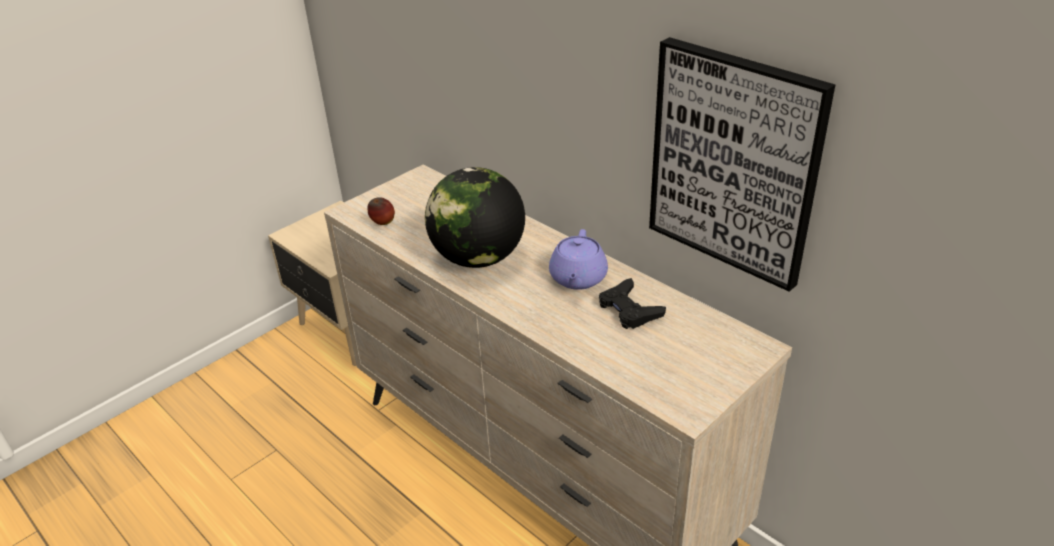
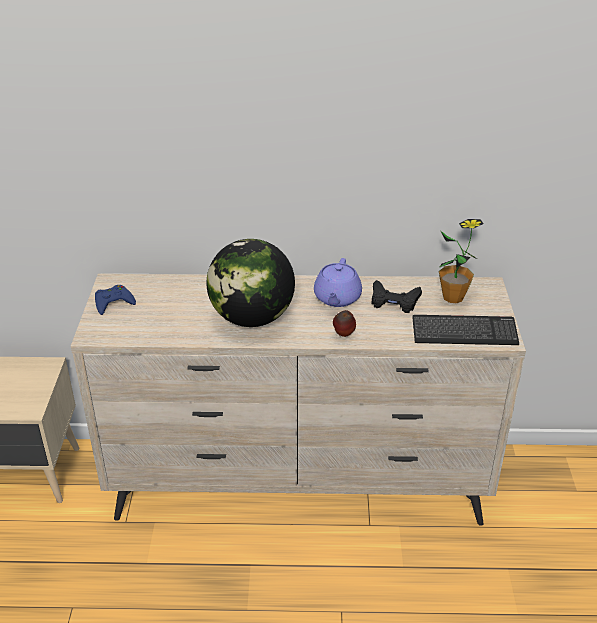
camera: 45 degrees left, 0 degrees up
(383, 224) = (139, 330): apple -> apple (343, 335)
(398, 193) = (113, 303): none -> blue game controller
(578, 278) = (337, 298): purple teapot -> purple teapot turned 45 degrees clockwise
(654, 380) = (464, 332): none -> keyboard
(698, 338) = (453, 297): none -> potted plant
(734, 163) = (444, 164): picture -> none

